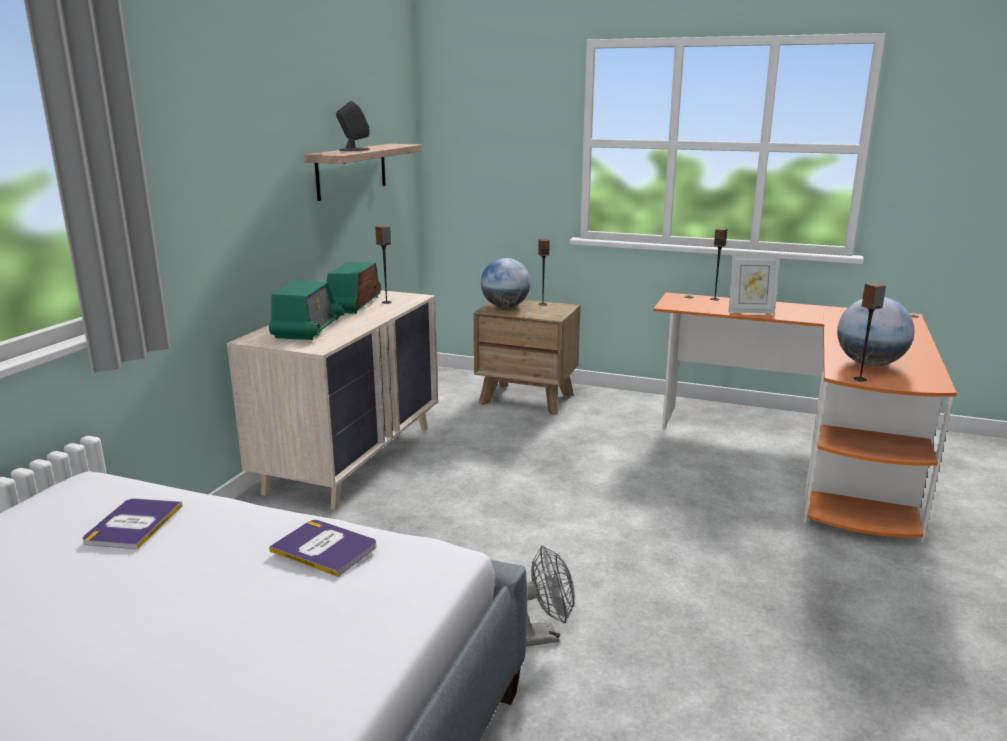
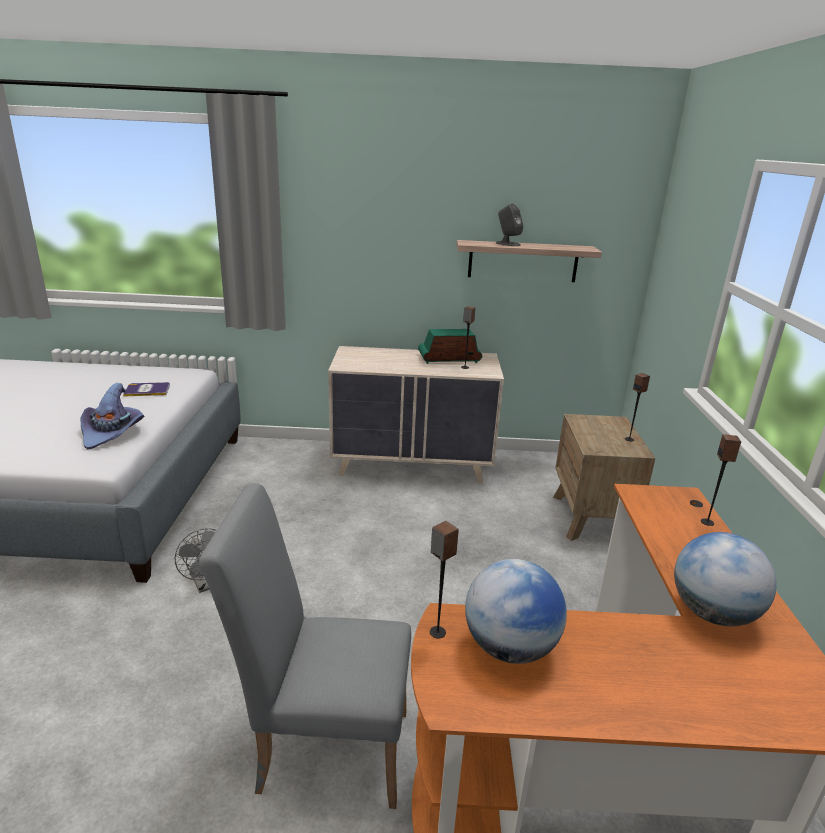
camera: 70 degrees right, 5 degrees up
(308, 328) = (381, 357): radio -> none
(325, 548) = (112, 432): book -> purple hat
(505, 307) = (597, 424): globe -> globe (712, 613)
(750, 311) = (675, 550): picture frame -> none
(806, 573) = (322, 746): none -> grey chair

